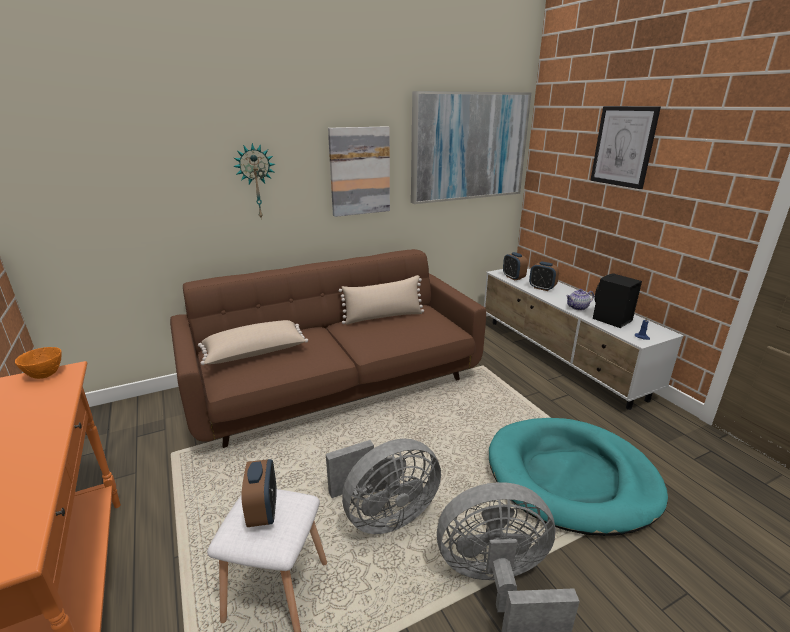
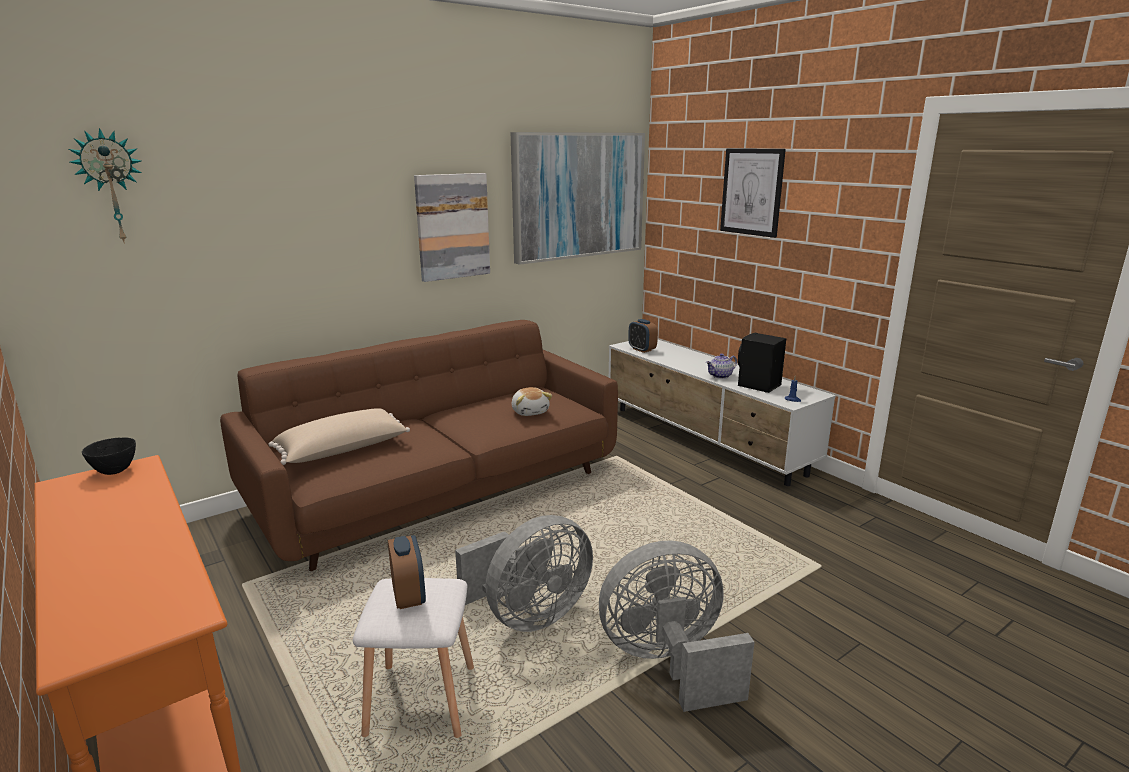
camera: 10 degrees left, 5 degrees down
(44, 375) = (114, 471): orange bowl -> black bowl
(256, 182) = (328, 241): wall clock -> wall clock (111, 187)
(383, 317) = (493, 402): beige pillow -> none
(411, 329) = (530, 411): none -> plush toy
(542, 288) = (677, 358): alarm clock -> none
(571, 477) = (733, 557): turquoise dog bed -> none

